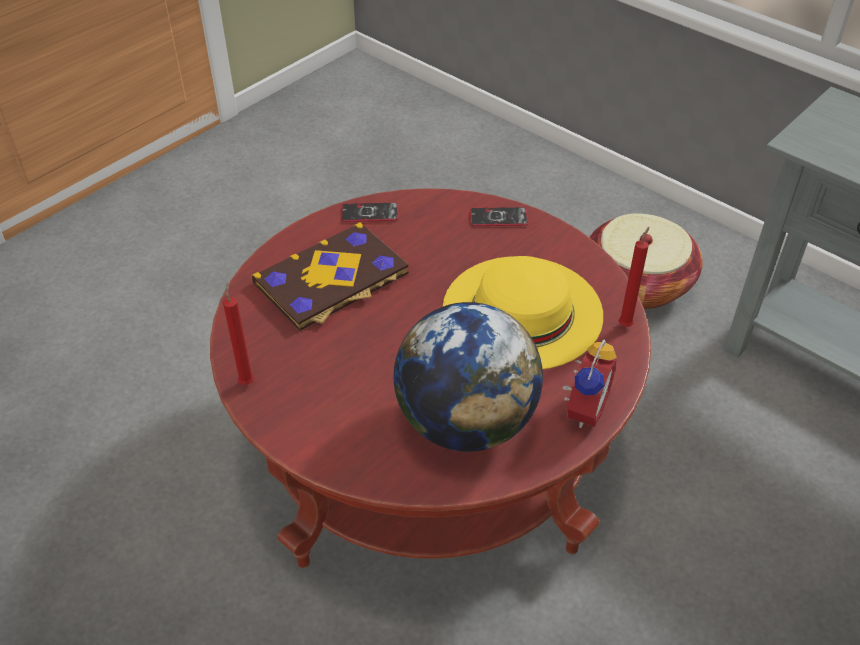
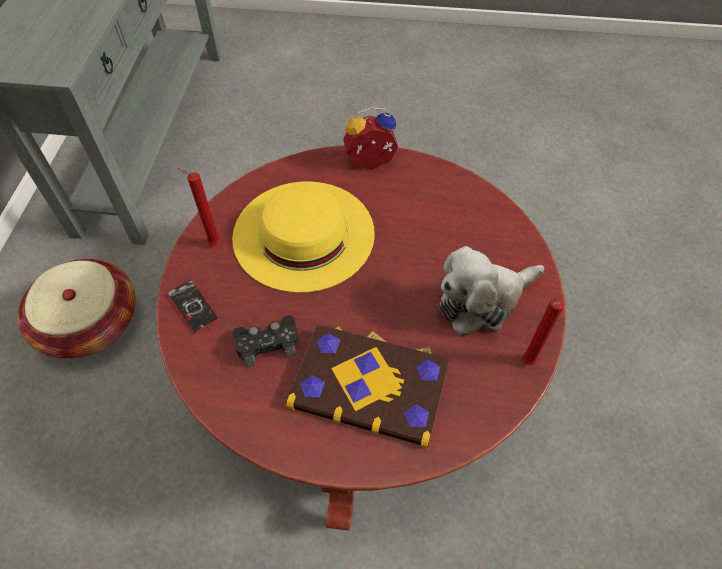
camera: 125 degrees left, 10 degrees up
(330, 392) = (482, 301): none -> plush toy
(369, 213) = (254, 417): phone -> none
(424, 242) = (267, 343): none -> black game controller
(466, 422) = (434, 212): globe -> none
(626, 324) = (272, 174): red candle -> red candle (212, 244)

